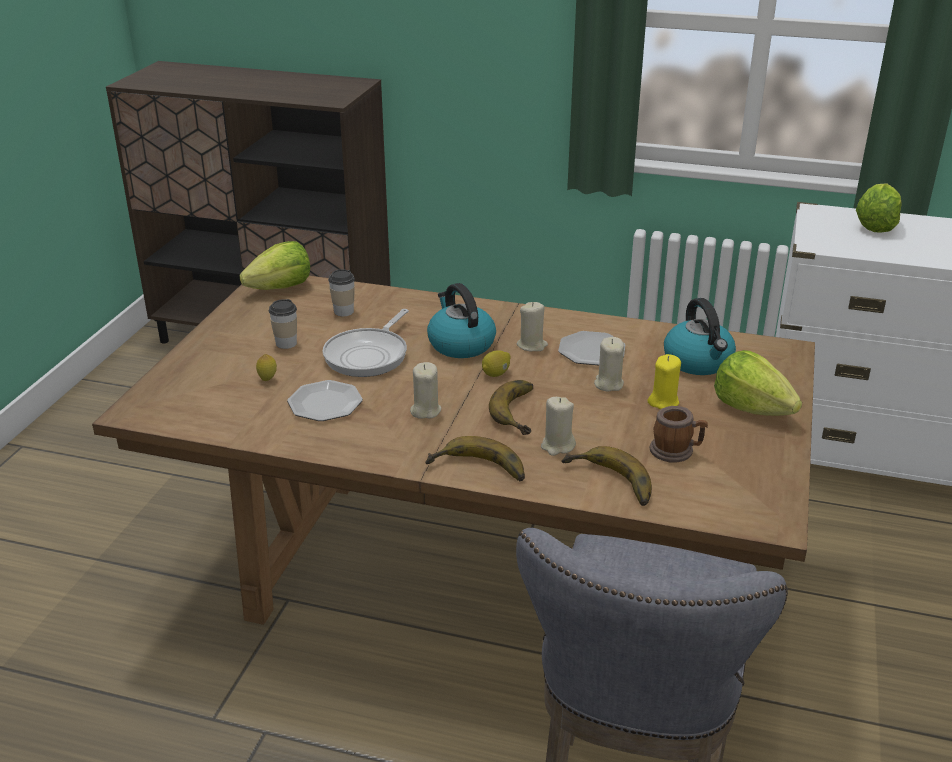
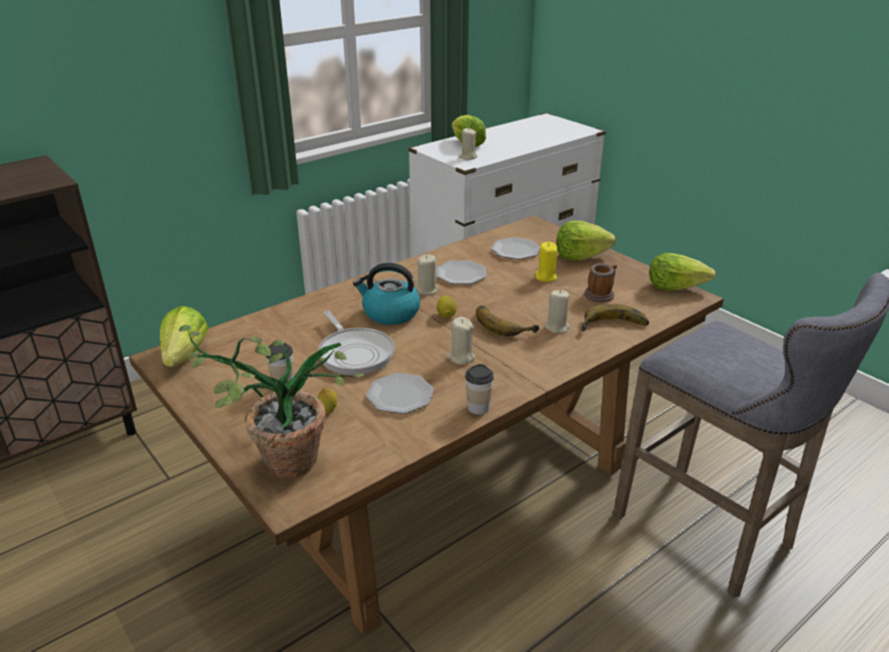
camera: 55 degrees left, 0 degrees up
(175, 387) = (276, 464): none -> potted plant
(343, 311) = (271, 341): cup -> cup (478, 408)
(477, 471) = (557, 365): banana -> none
(608, 384) = (506, 284): beige candle -> beige candle (468, 157)
(698, 362) = (515, 250): kettle -> plate
(779, 501) = (675, 286): none -> lettuce

